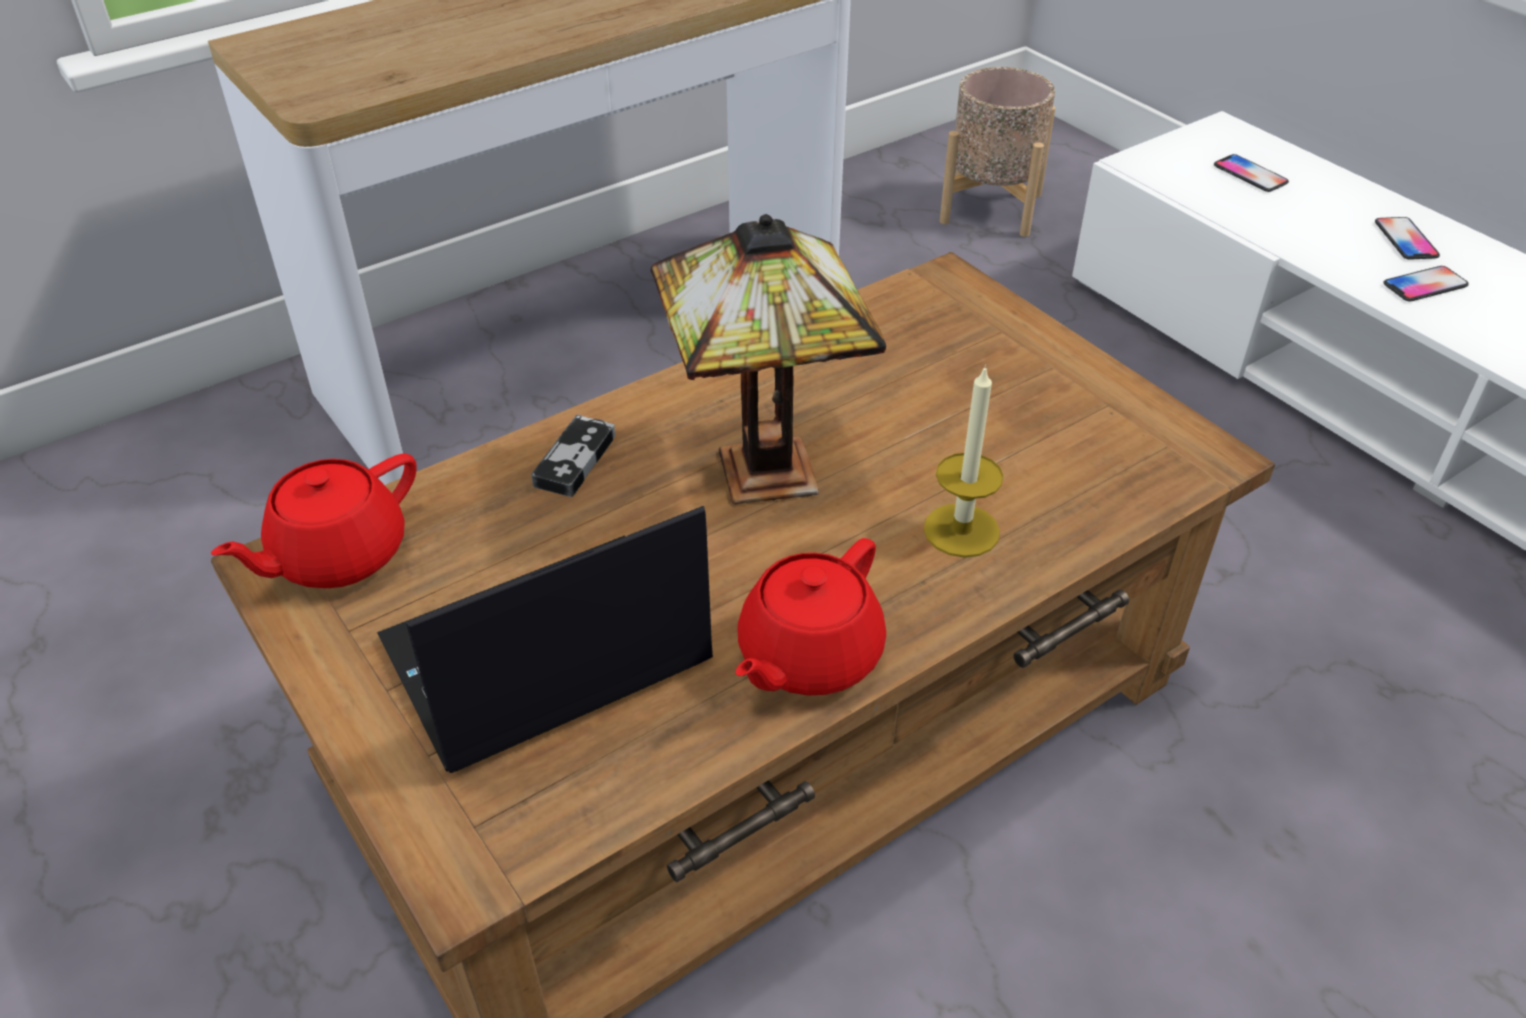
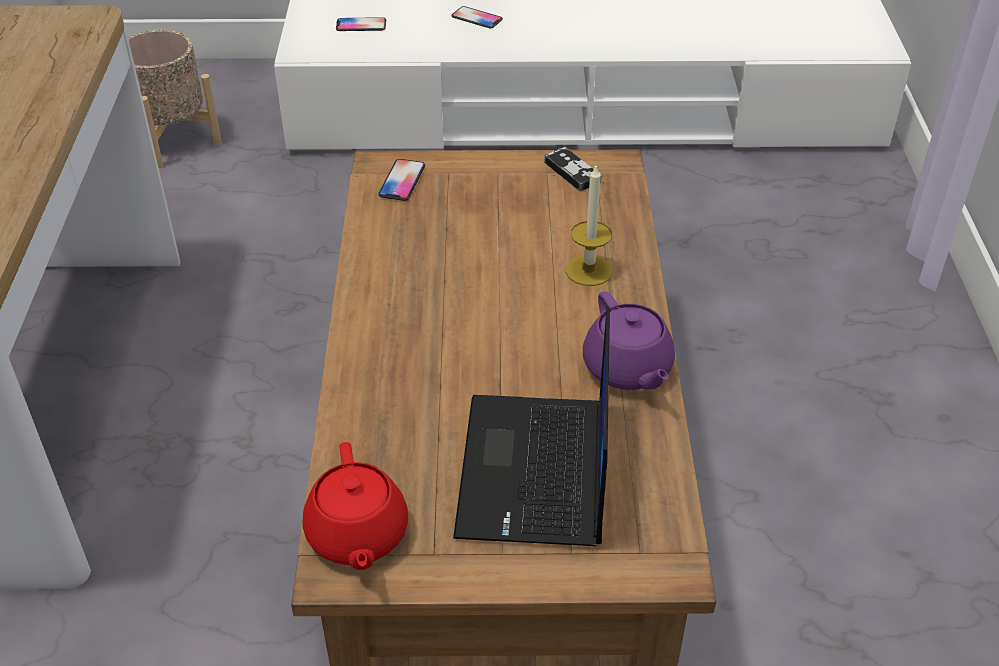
camera: 55 degrees left, 0 degrees up
(575, 460) = (378, 389): game controller -> game controller (572, 172)
(761, 476) = (473, 320): table lamp -> none
(807, 656) = (627, 369): red teapot -> purple teapot
(1425, 285) = (516, 37): phone -> phone (402, 181)

